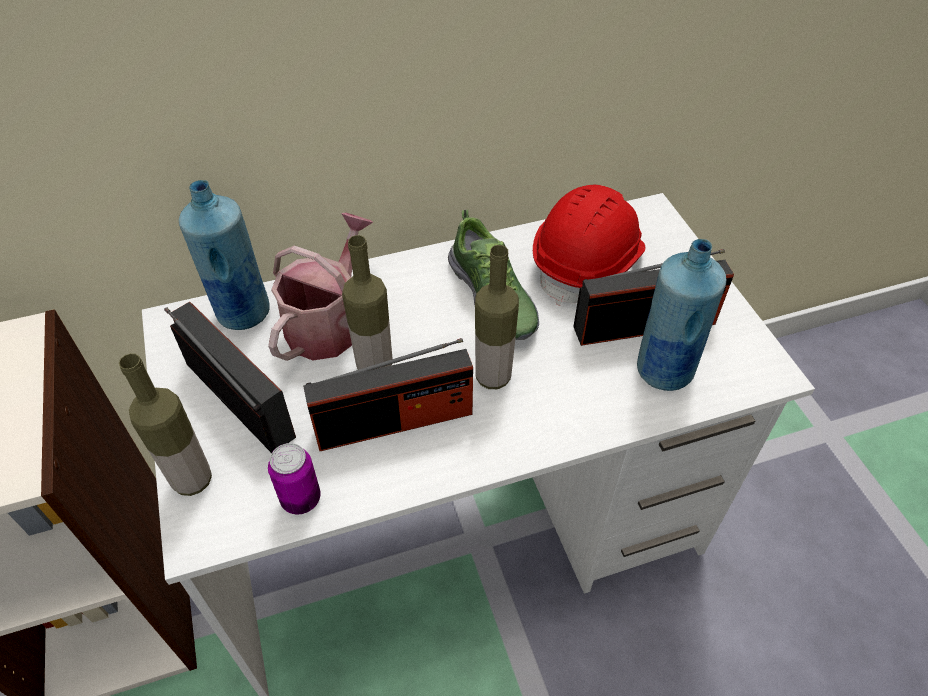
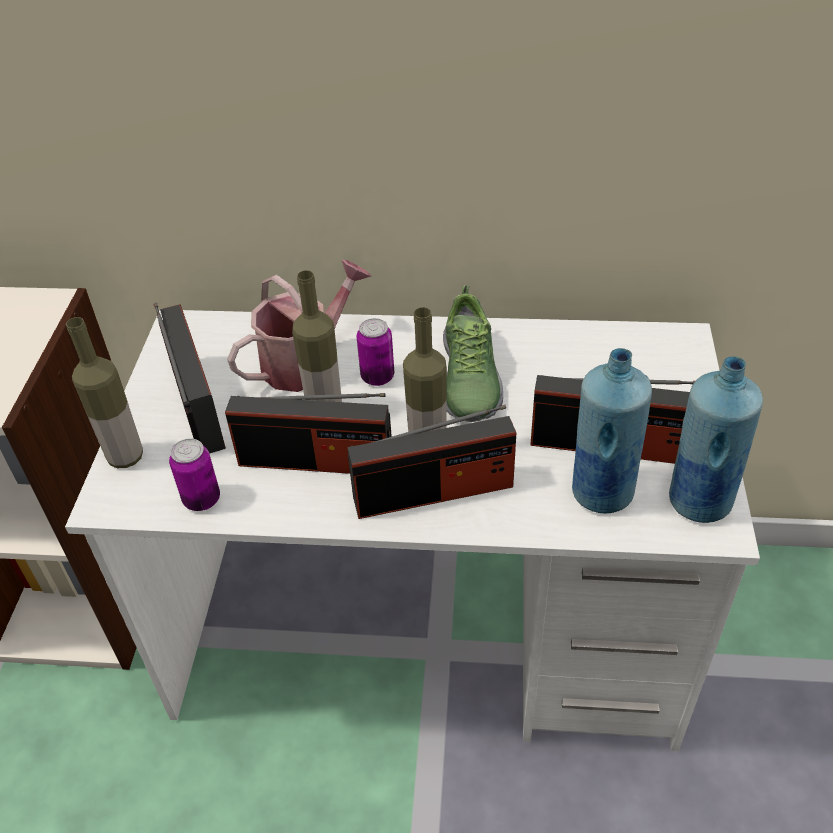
camera: 25 degrees right, 5 degrees down
(242, 313) = (238, 333): blue bottle -> blue bottle (698, 501)
(407, 319) = (377, 377): none -> can
(521, 417) = (433, 492): none -> radio
(588, 263) = (584, 372): red hard hat -> none

